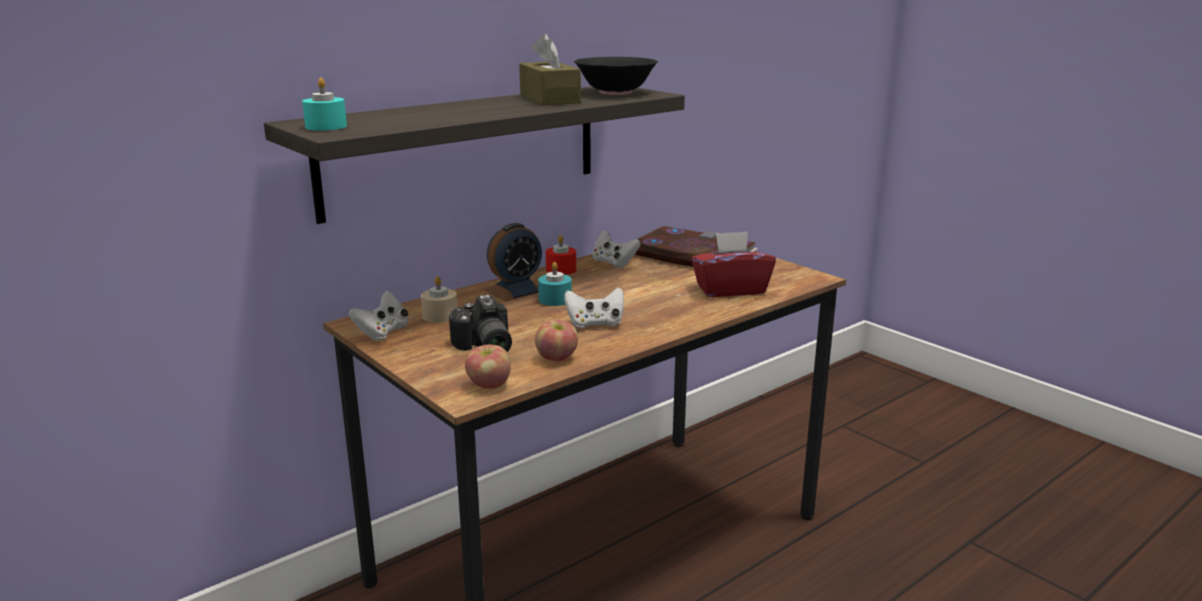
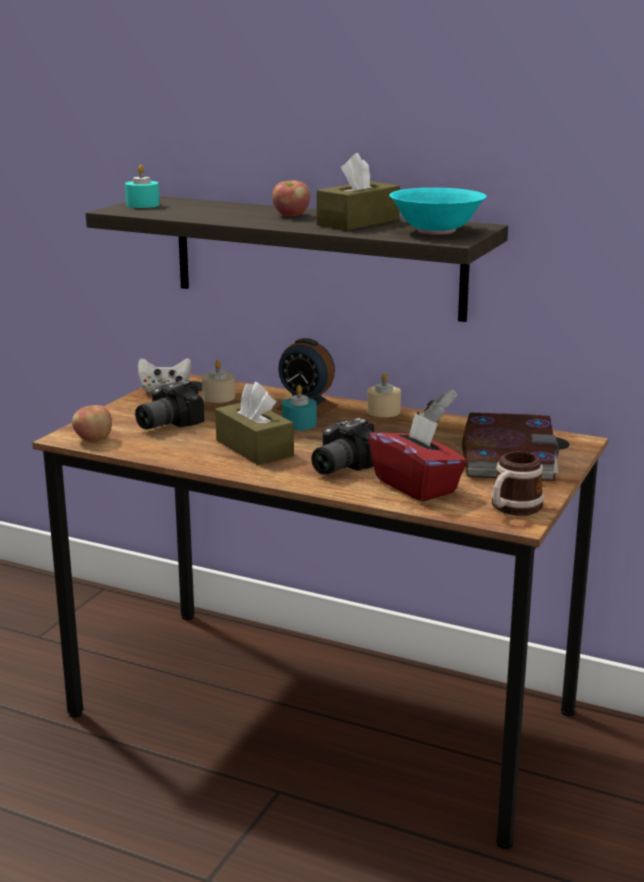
camera: 65 degrees right, 0 degrees up
(557, 358) = (164, 449): apple -> apple (291, 215)
(561, 270) = (383, 411): red candle -> beige candle
(595, 324) = (254, 448): white game controller -> brown tissue box
(615, 92) = (435, 231): black bowl -> turquoise bowl
(668, 304) = (338, 466): none -> camera
(792, 274) = (512, 508): none -> mug

